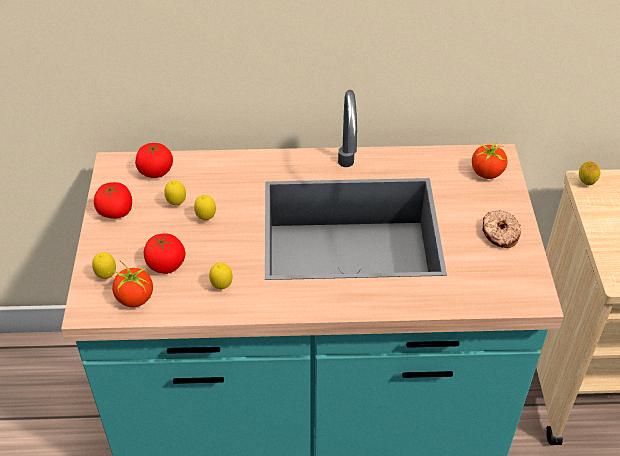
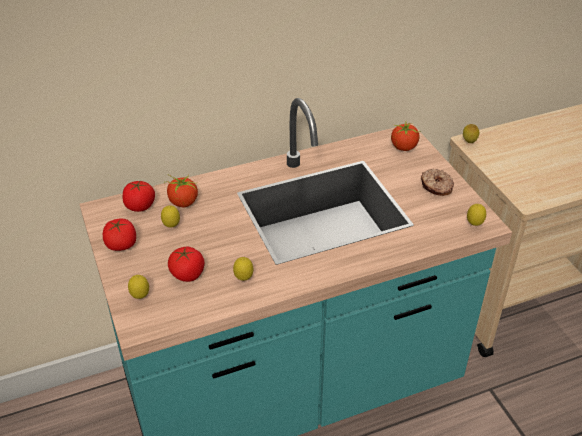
camera: 20 degrees left, 5 degrees down
(134, 298) = (174, 307): tomato -> tomato (183, 202)
(206, 218) = (202, 231): lemon -> lemon (474, 225)

